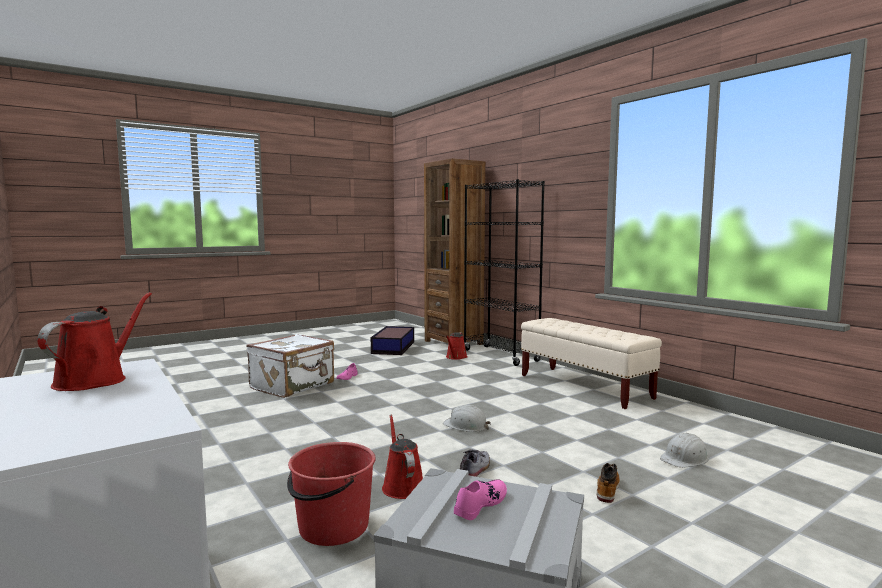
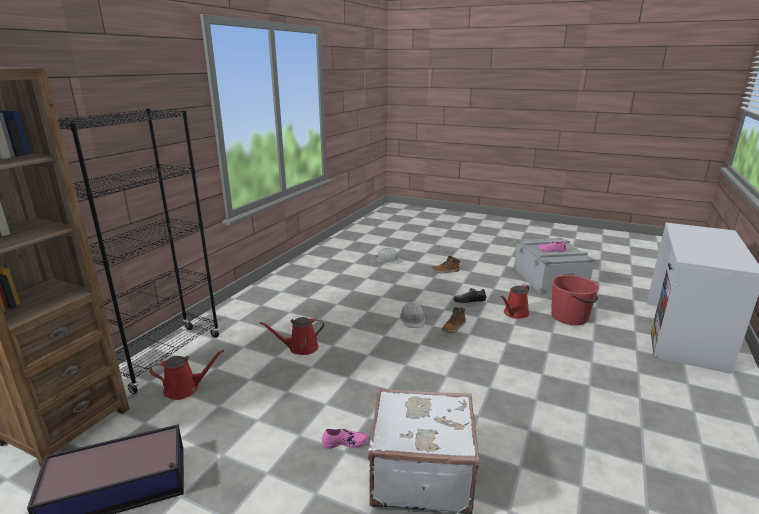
camera: 120 degrees left, 15 degrees up
(96, 380) = (708, 254): red watering can -> red watering can (300, 348)
(422, 439) = (454, 327): none -> boot
(584, 387) = (277, 295): beige bench -> none

